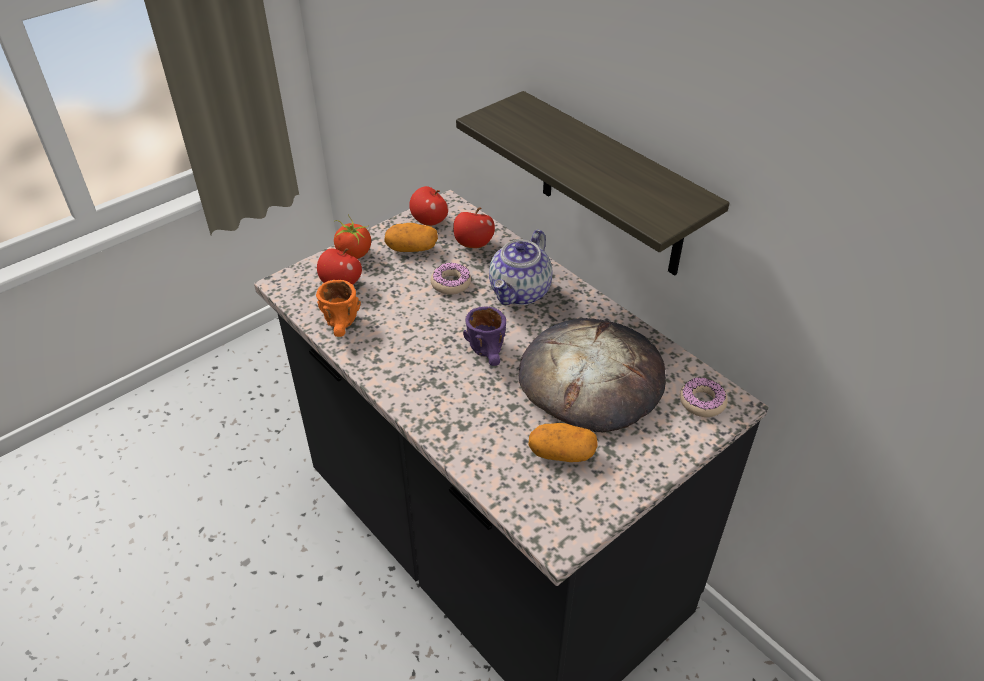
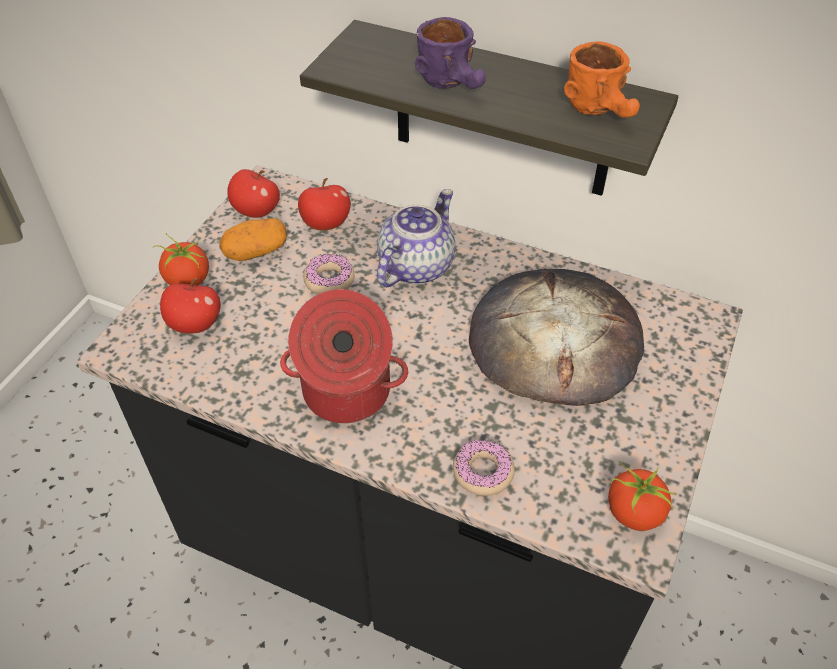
camera: 25 degrees left, 5 degrees up
(343, 327) = (231, 379): orange mug -> orange mug (603, 111)
(414, 362) = (346, 393): none -> cooking pot
(490, 355) = (429, 352): purple mug -> purple mug (455, 84)
(520, 292) = (415, 265): teapot -> teapot turned 150 degrees counterclockwise
(561, 453) = (579, 442): potato -> none
(569, 516) = (633, 513): none -> tomato
(702, 402) = (680, 327): donut -> donut (483, 472)

